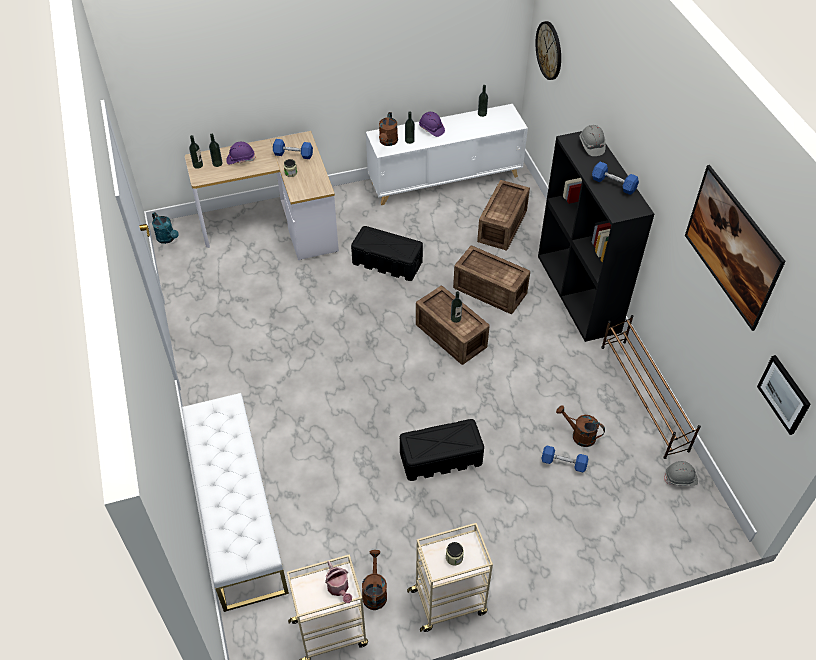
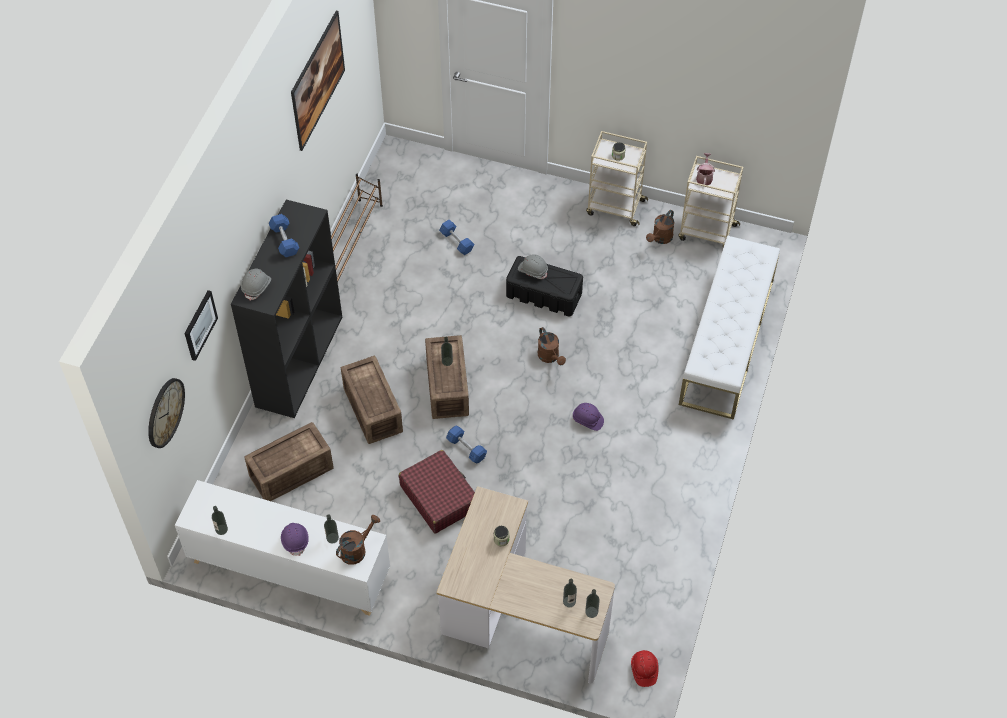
camera: 145 degrees left, 5 degrees up
(168, 239) = (644, 670): turquoise watering can -> red hard hat
(240, 159) = (540, 593): purple hard hat -> purple hard hat (587, 420)
(293, 154) = (480, 565): blue dumbbell -> blue dumbbell (466, 448)
(387, 263) = (439, 497): black storage box -> red suitcase
(579, 435) = (425, 253): brown watering can -> brown watering can (550, 357)
(680, 478) = (386, 188): grey hard hat -> grey hard hat (533, 270)
(784, 394) = (363, 45): picture -> picture (199, 325)

